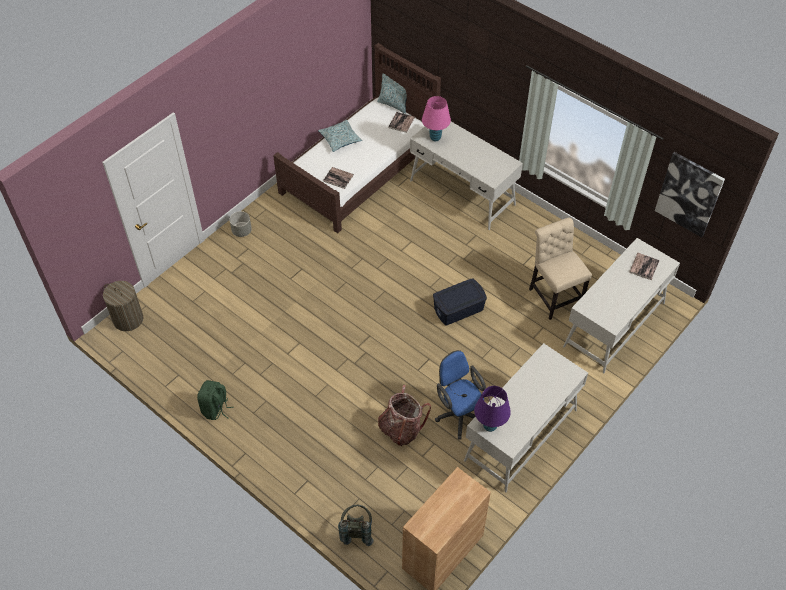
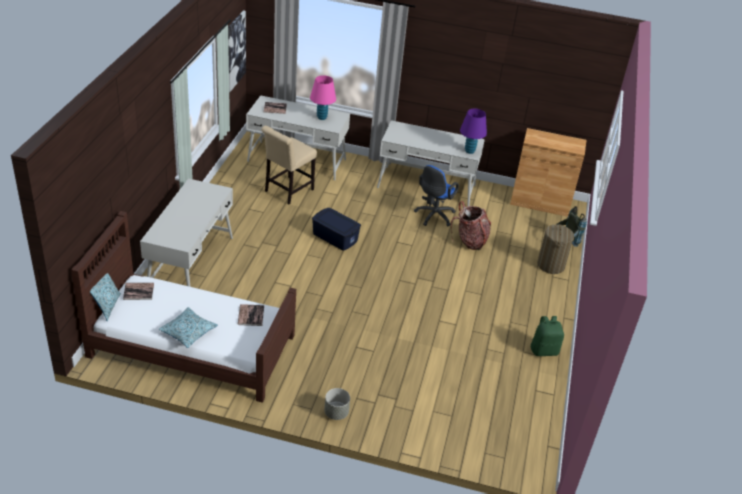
camera: 120 degrees left, 15 degrees down
(128, 319) = (511, 460): laundry basket -> laundry basket (551, 265)
(435, 138) = (179, 235): pink table lamp -> pink table lamp (322, 117)

